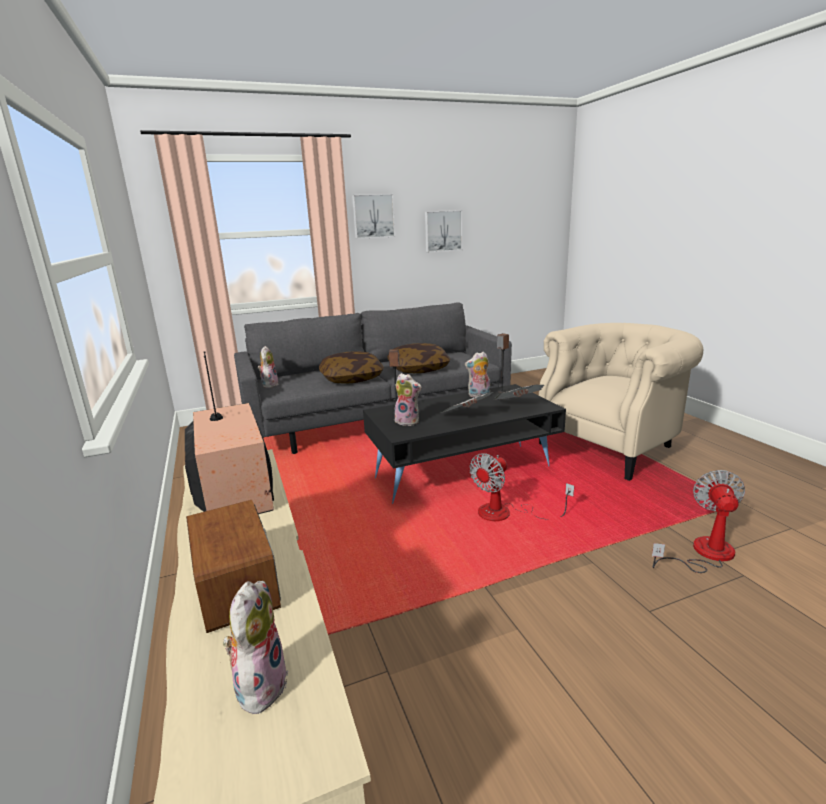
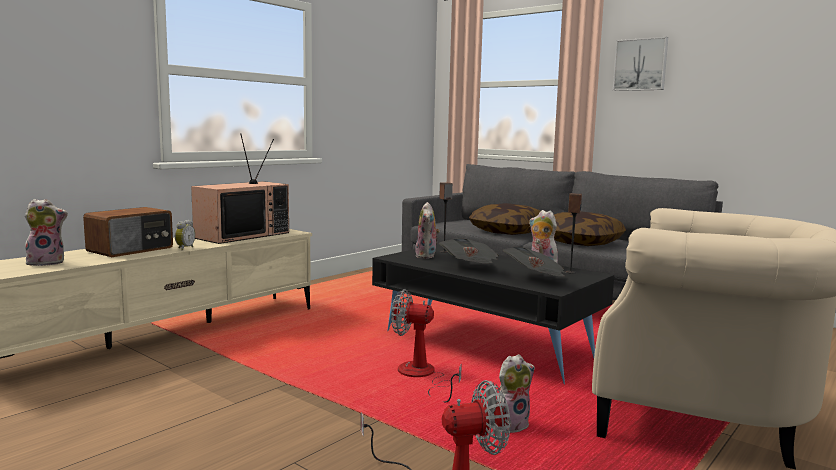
camera: 60 degrees right, 10 degrees down
(269, 385) = (452, 221): plush toy -> plush toy (510, 426)
(279, 538) = (184, 248): none -> alarm clock
(443, 231) = (740, 84): picture -> none

